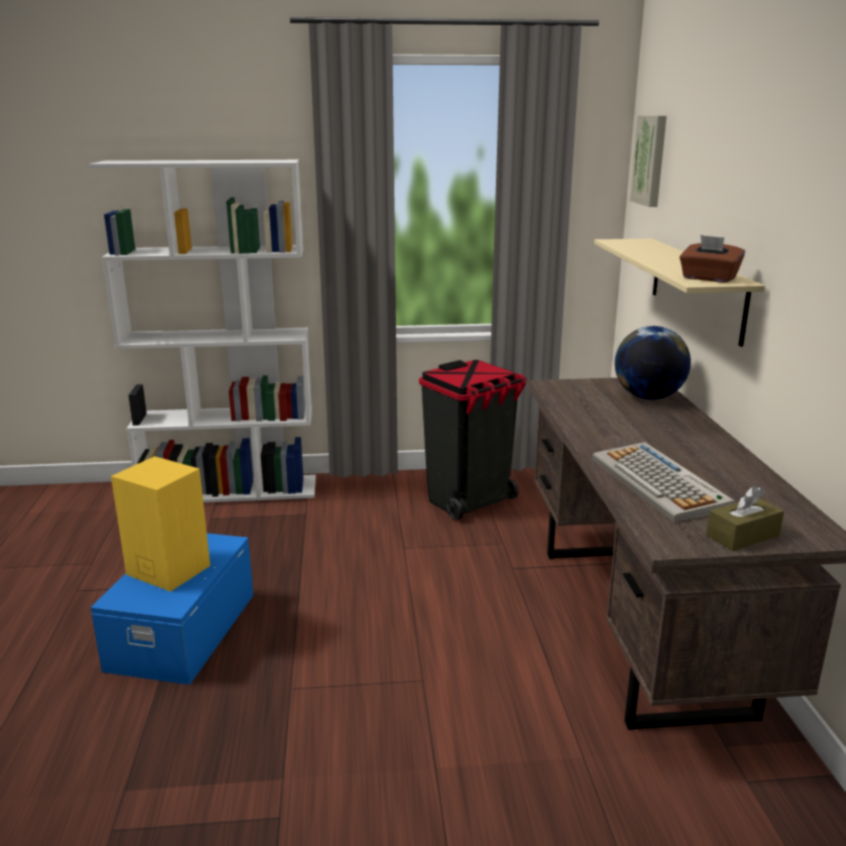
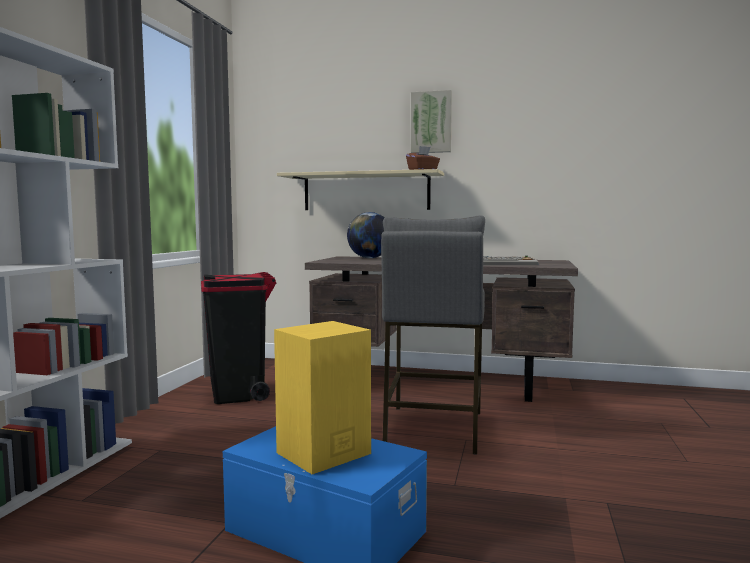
camera: 70 degrees left, 15 degrees down
(443, 648) = (433, 429): none -> grey stool
(651, 160) = (277, 127): picture -> picture (431, 122)
(742, 535) = (555, 263): brown tissue box -> none

